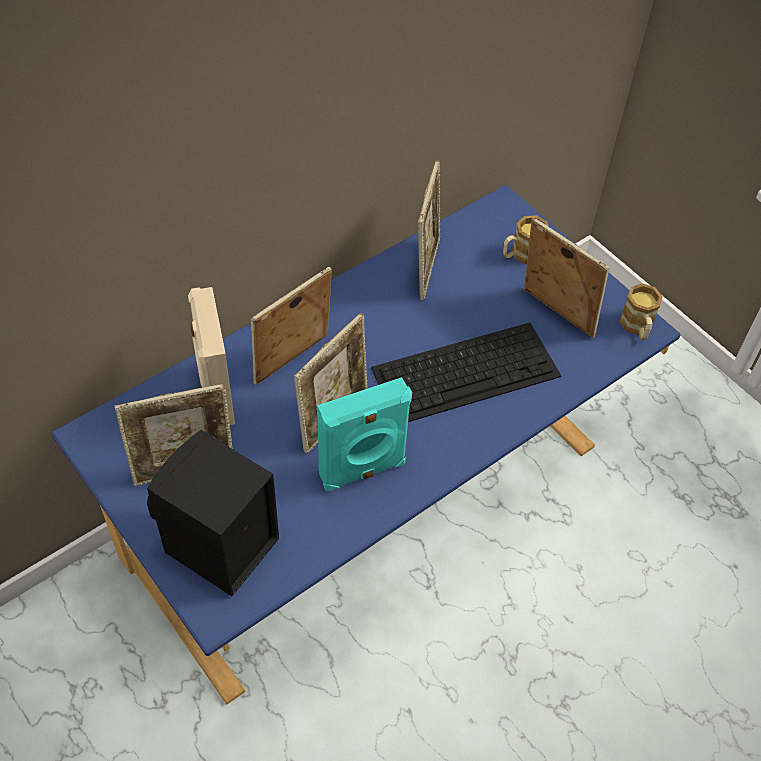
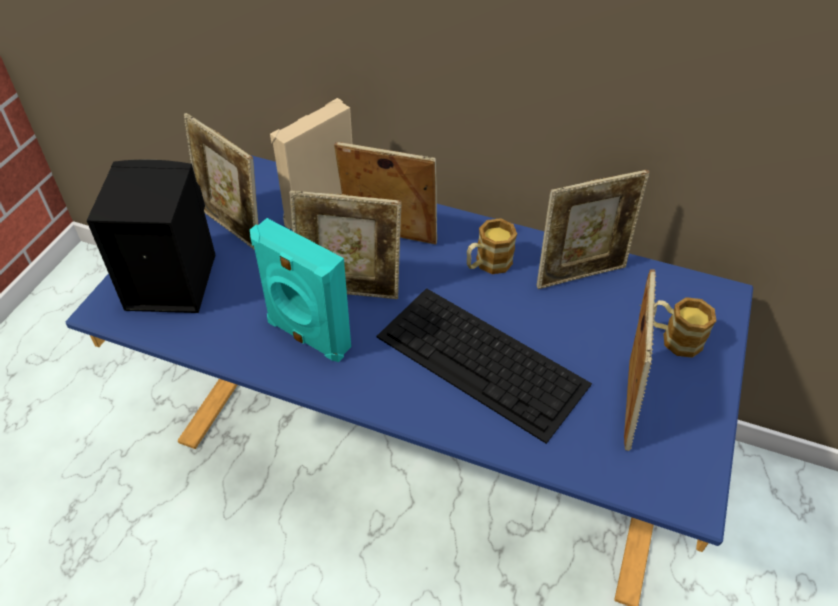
camera: 60 degrees right, 5 degrees down
(637, 327) = (684, 489): mug -> mug (487, 264)

